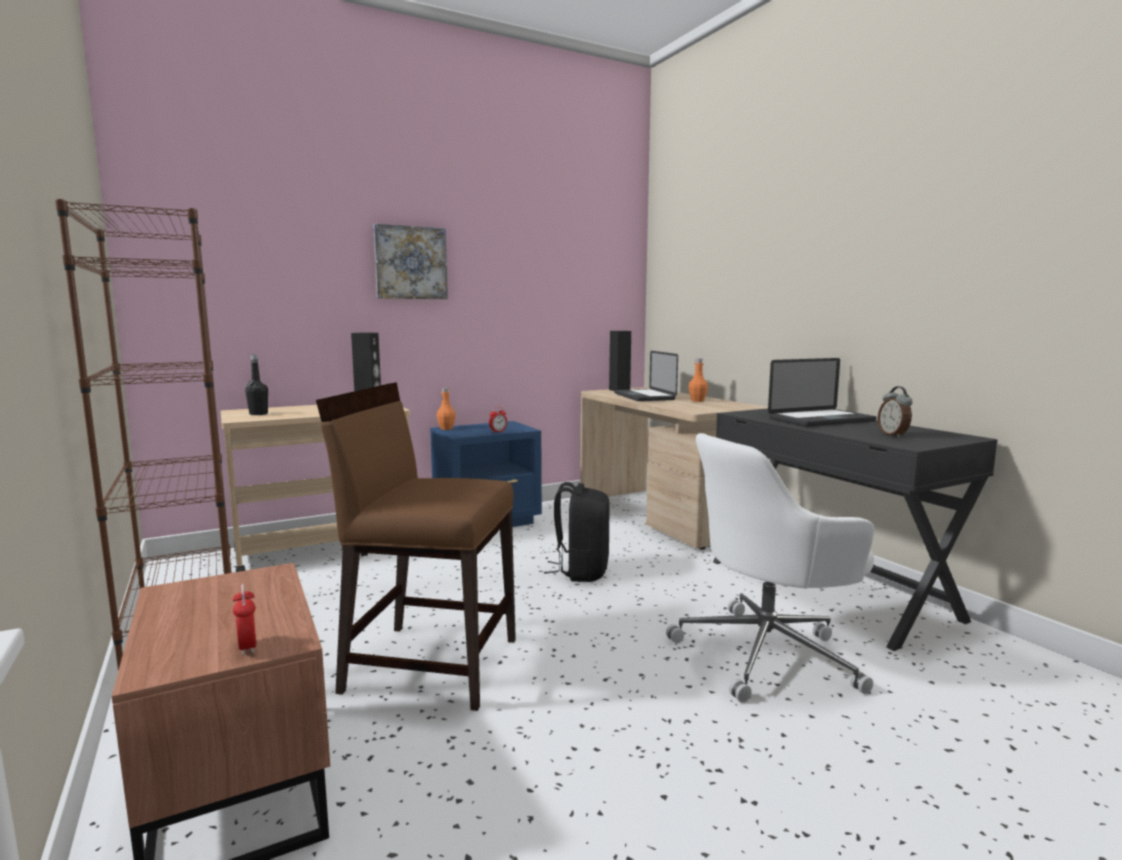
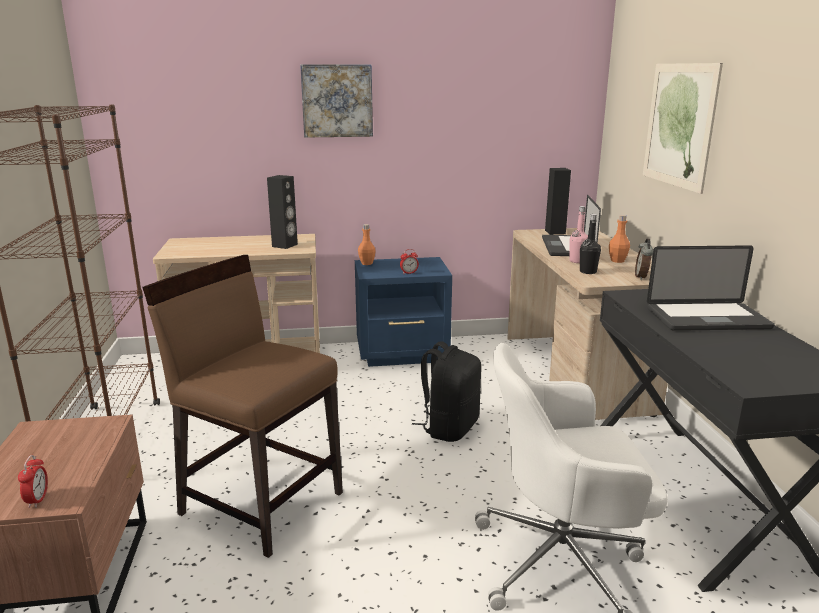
camera: 20 degrees right, 10 degrees up
(258, 414) = (190, 247): black bottle -> black bottle (588, 272)
(665, 402) = (577, 261): none -> pink bottle
(738, 278) = (679, 125): none -> picture
(893, 435) = (756, 361): alarm clock -> alarm clock (642, 277)

